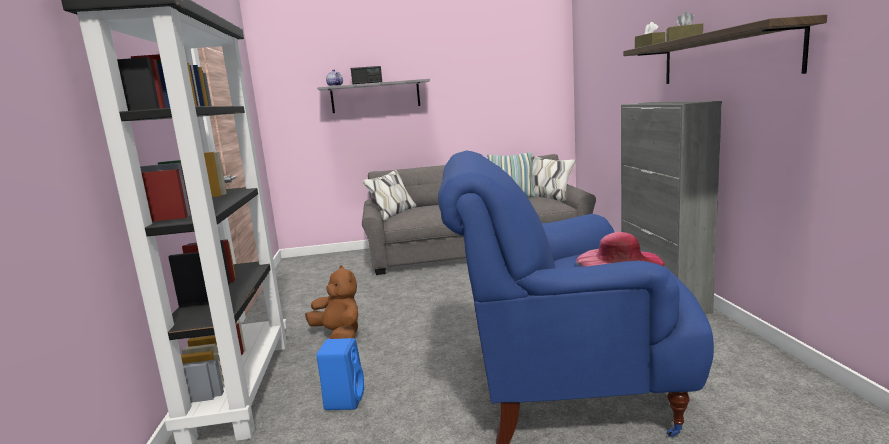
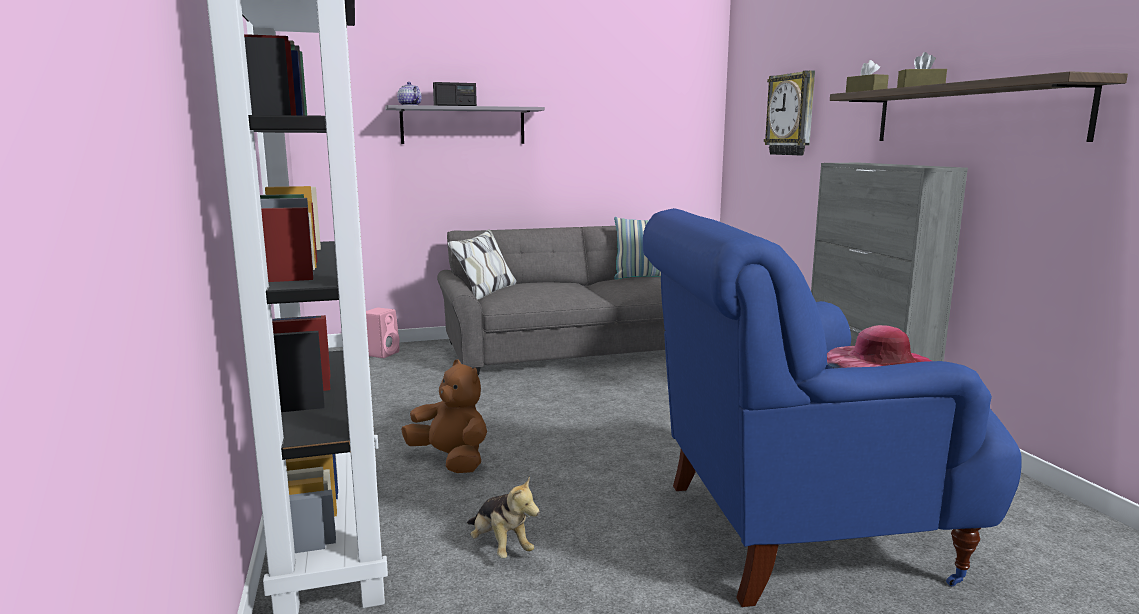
camera: 10 degrees left, 0 degrees up
(327, 260) = (382, 353): none -> pink speaker
(344, 399) = (500, 547): blue speaker -> plush toy
(612, 68) = (791, 114): none -> wall clock

